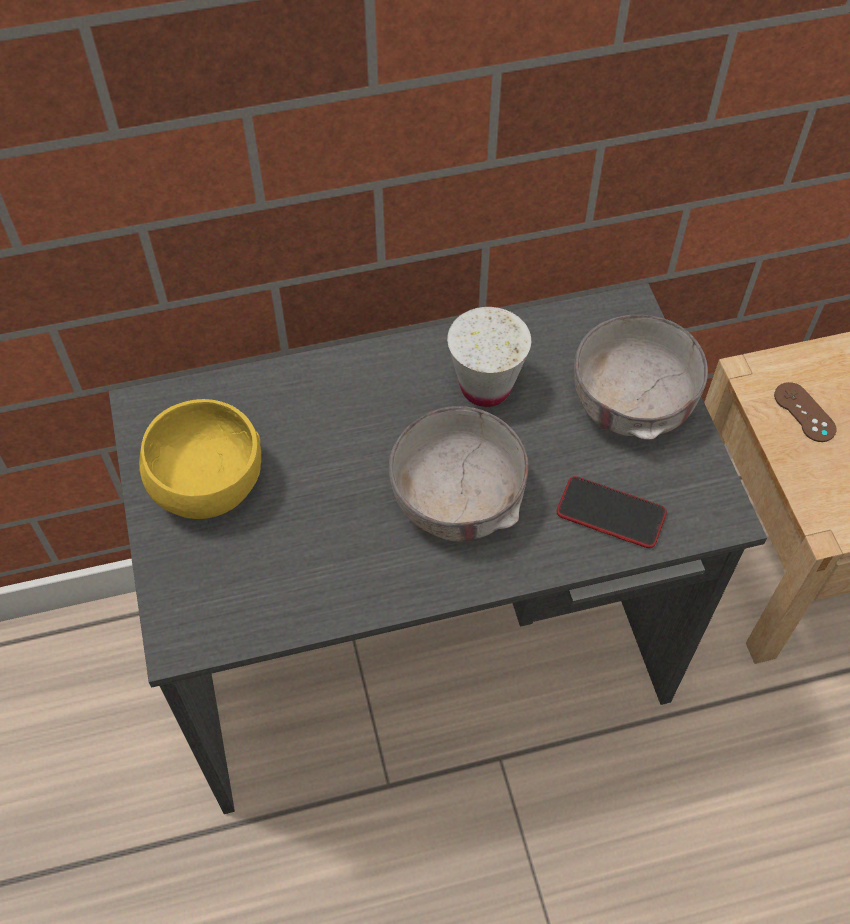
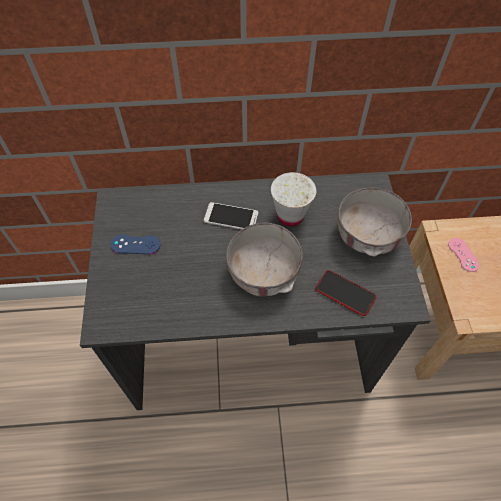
camera: 10 degrees right, 0 degrees up
(208, 483) = (135, 244): yellow bowl -> blue game controller
(376, 405) = (231, 217): none -> phone
(804, 412) = (463, 254): brown game controller -> pink game controller

